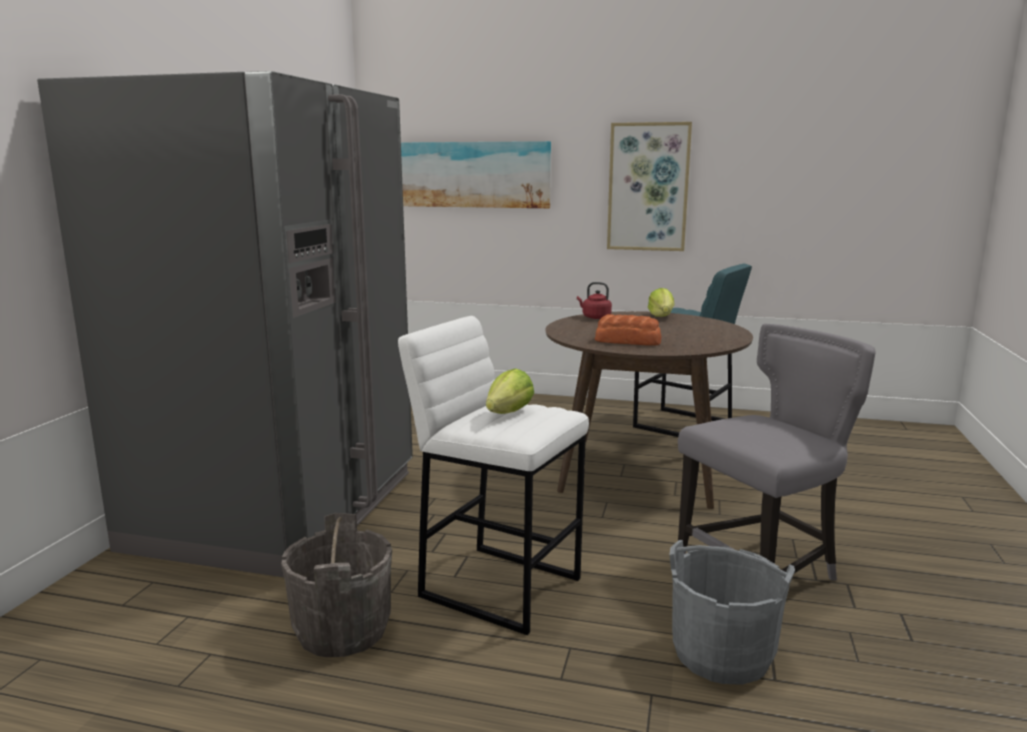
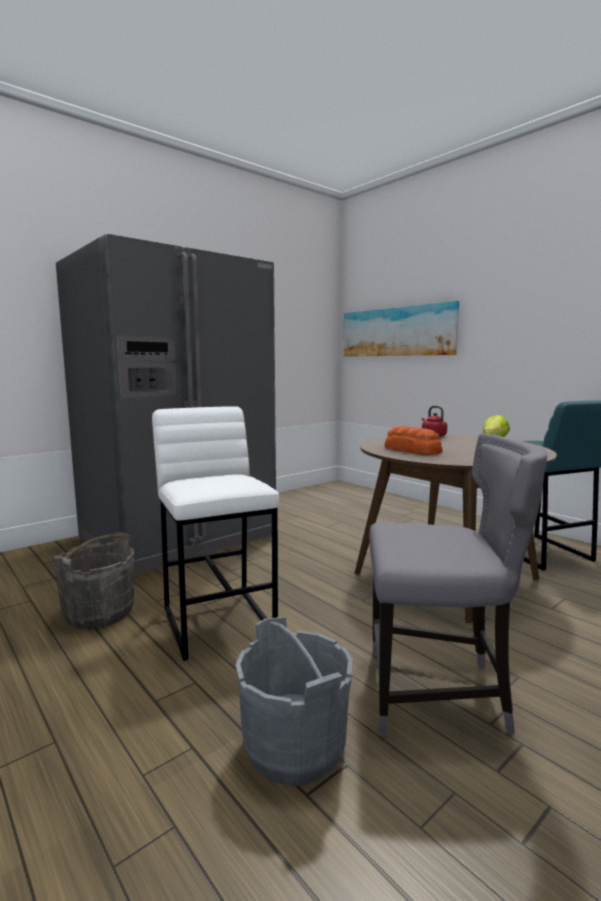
camera: 35 degrees right, 5 degrees down
(508, 413) = (217, 479): lettuce -> none
(648, 187) = (538, 333): picture -> none

